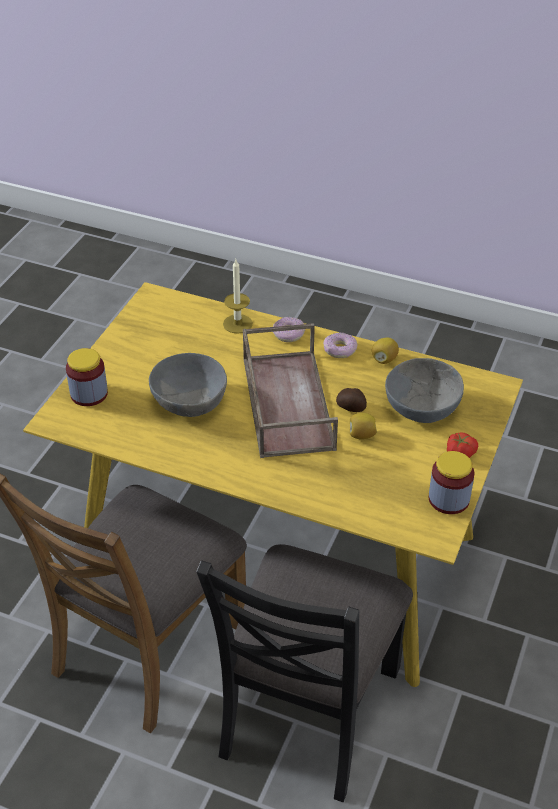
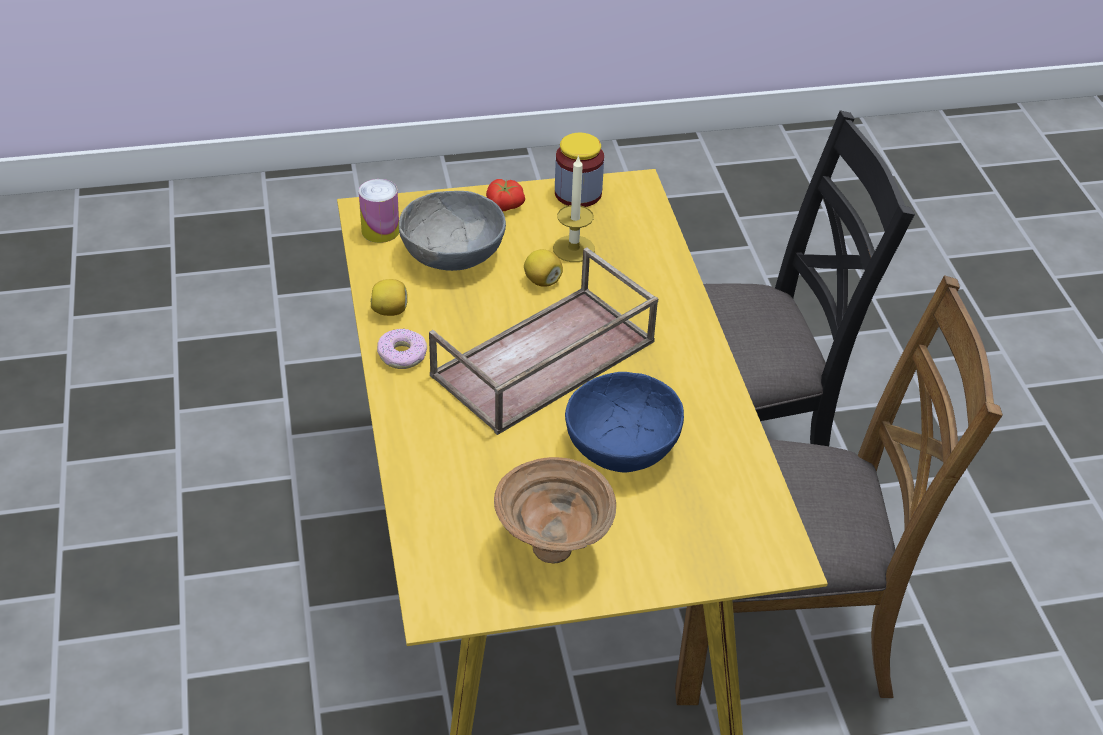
camera: 125 degrees left, 0 degrees up
(89, 394) = (703, 553): jar -> none
(146, 345) = (555, 550): none -> brown bowl
(190, 401) = (621, 445): grey bowl -> blue bowl
(237, 324) = (427, 476): candle -> candle (573, 249)
(288, 334) = (407, 415): donut -> none
(351, 408) = (504, 304): potato -> none
(471, 384) = (380, 231): none -> can

